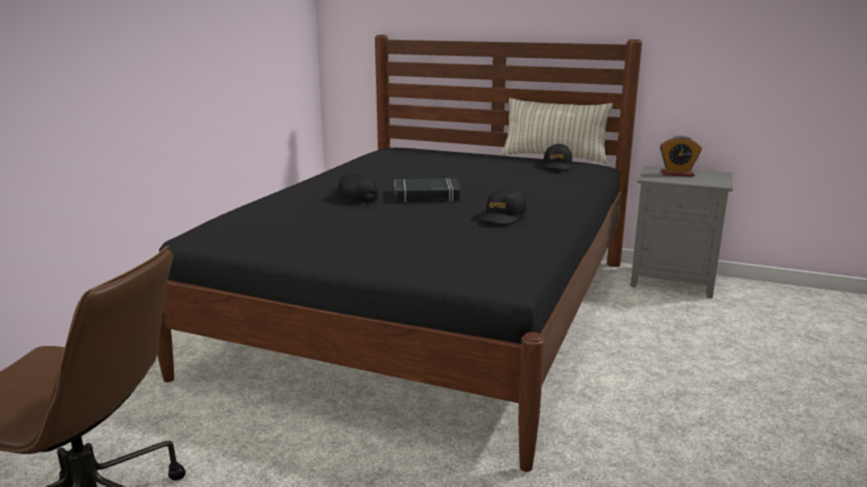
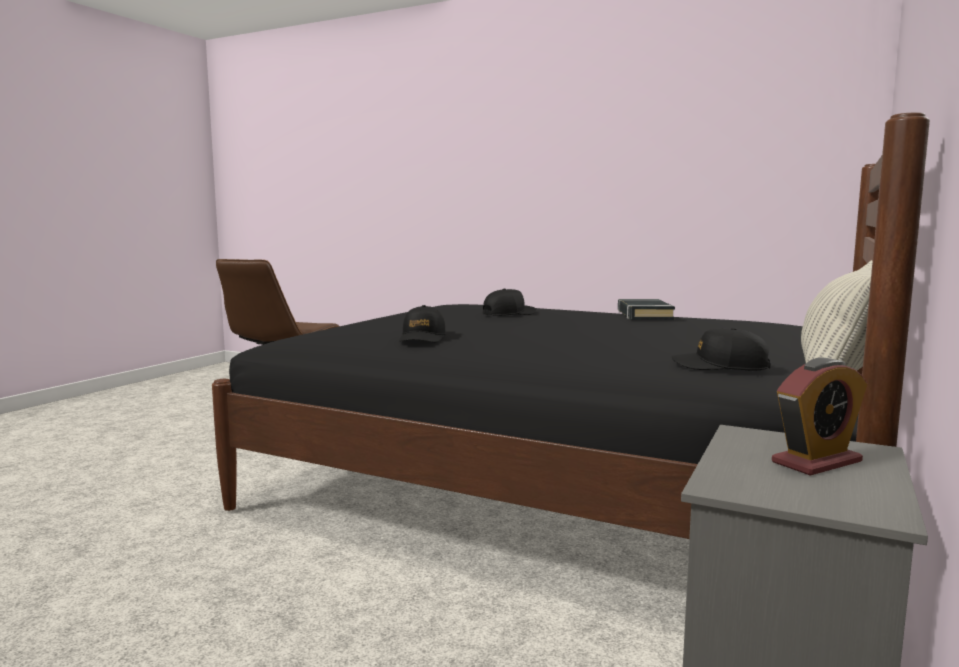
camera: 95 degrees right, 10 degrees down
(426, 196) = (512, 325): black book -> black book (644, 315)
(503, 216) = (422, 338): black cap -> black cap turned 120 degrees counterclockwise
(677, 174) = (816, 462): alarm clock -> alarm clock turned 135 degrees counterclockwise

